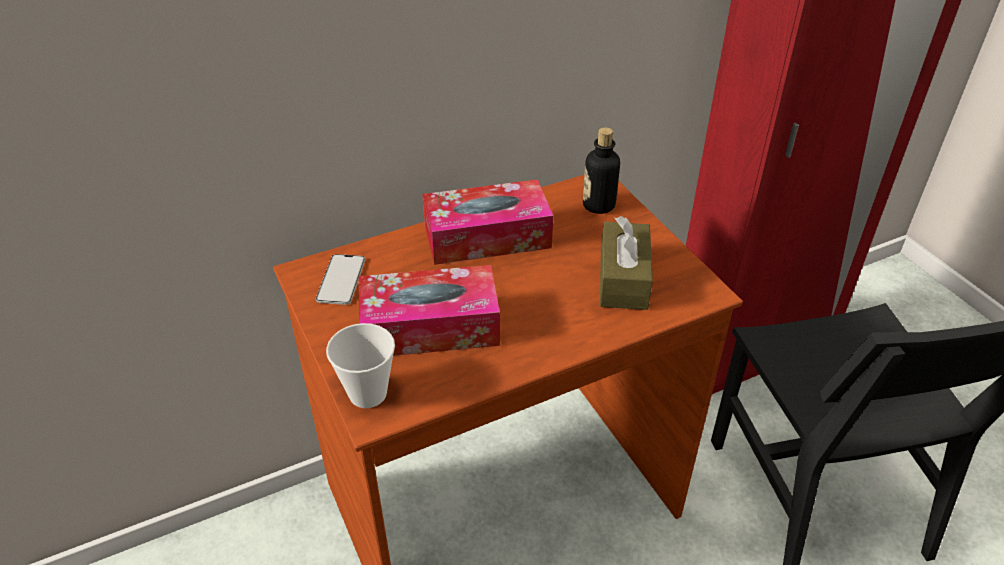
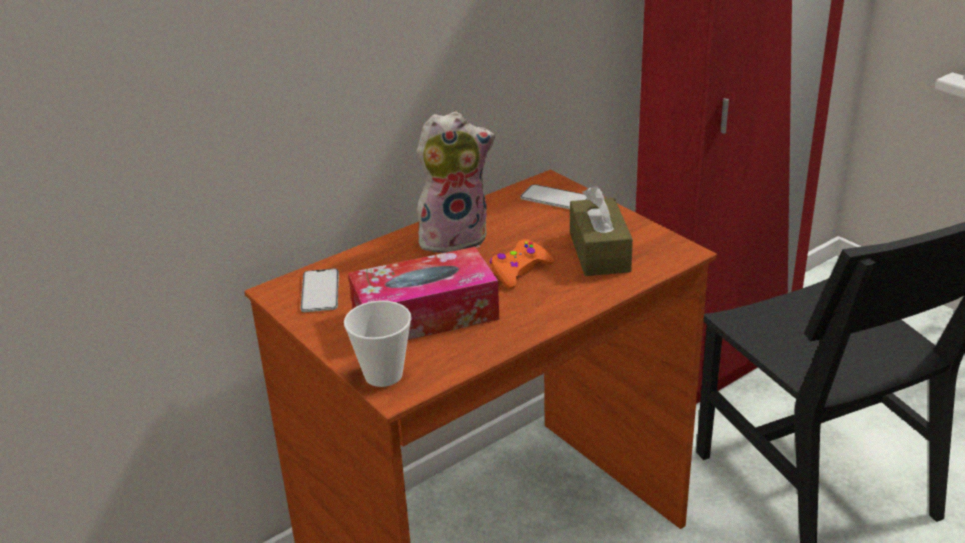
camera: 10 degrees left, 10 degrees down
(487, 237) = (454, 237): tissue box -> plush toy
(537, 289) = (519, 271): none -> orange game controller
(598, 205) = (554, 198): bottle -> phone

